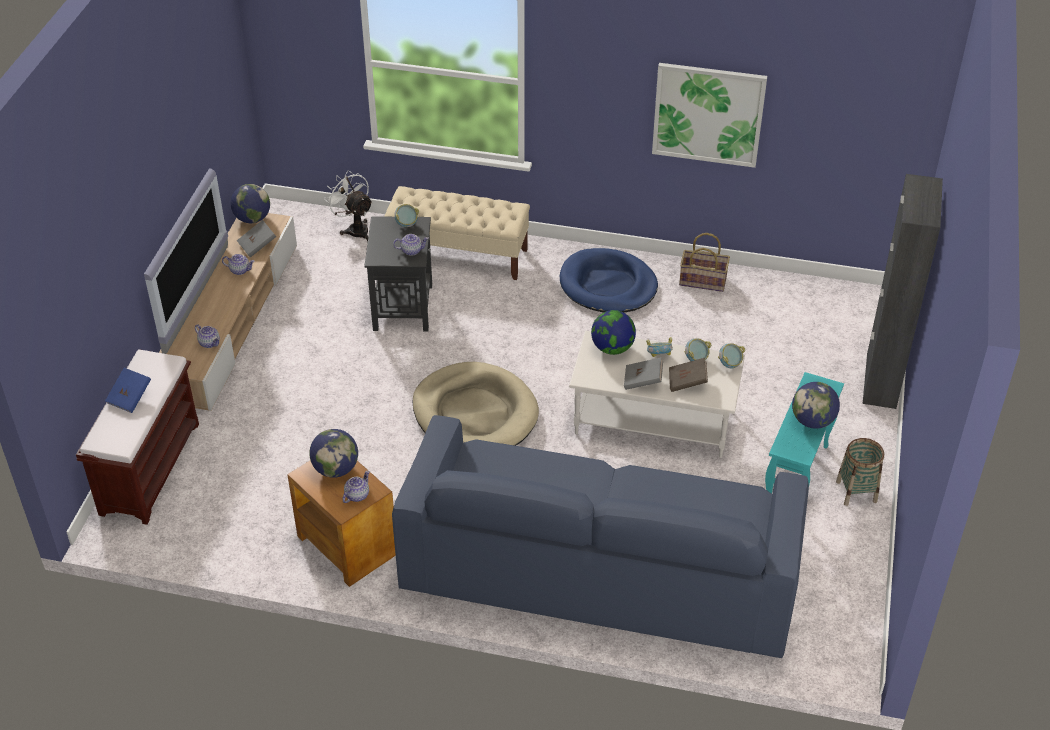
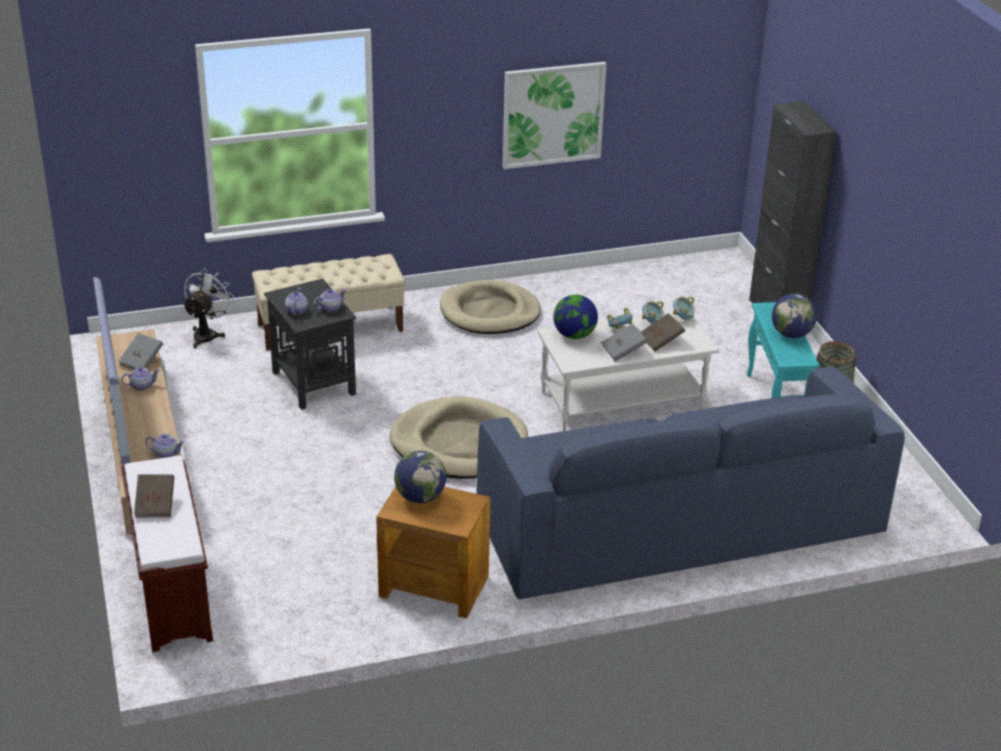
camera: 30 degrees left, 10 degrees down
(130, 398) = (155, 505): blue book -> brown book
(252, 219) = (115, 341): globe -> none
(355, 229) = (207, 334): white fan -> white fan turned 90 degrees clockwise
(357, 495) = (460, 510): teapot -> teapot (296, 310)
(406, 224) = (305, 289): bowl -> none
(608, 285) = (490, 312): blue dog bed -> beige dog bed
(703, 280) = (569, 286): basket -> none

